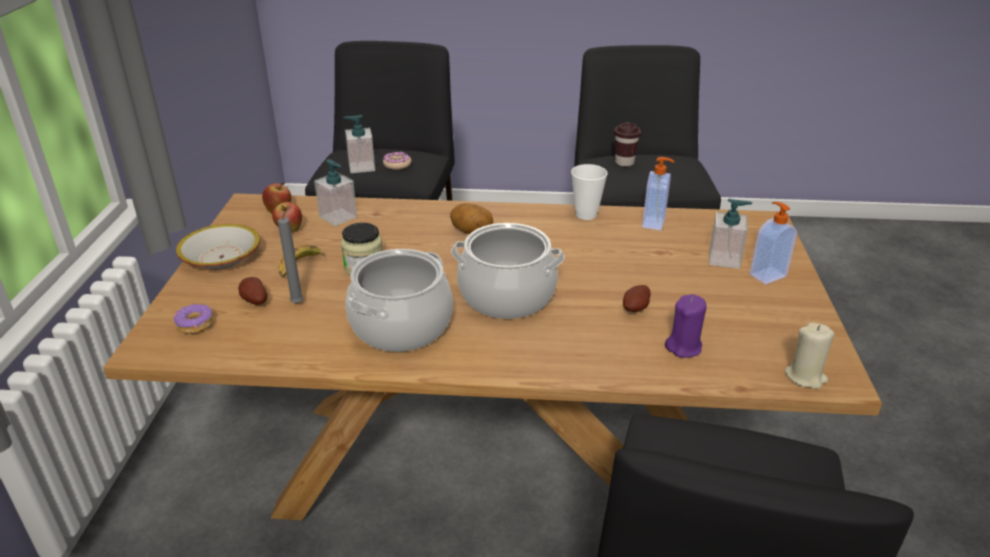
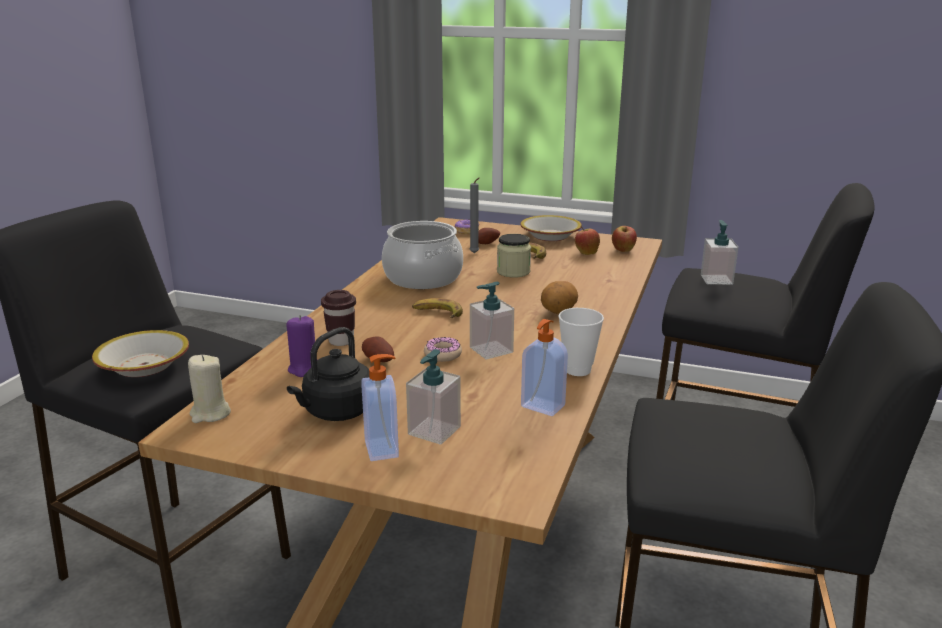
camera: 105 degrees right, 10 degrees down
(338, 217) = (606, 267): soap dispenser -> soap dispenser (491, 350)
(397, 164) = (723, 294): donut -> donut (443, 355)
(506, 296) = (437, 313): cooking pot -> banana
(624, 163) = (738, 425): brown cup -> brown cup (341, 341)
(739, 308) = (336, 412): none -> black kettle
(768, 471) = (144, 365): none -> bowl

